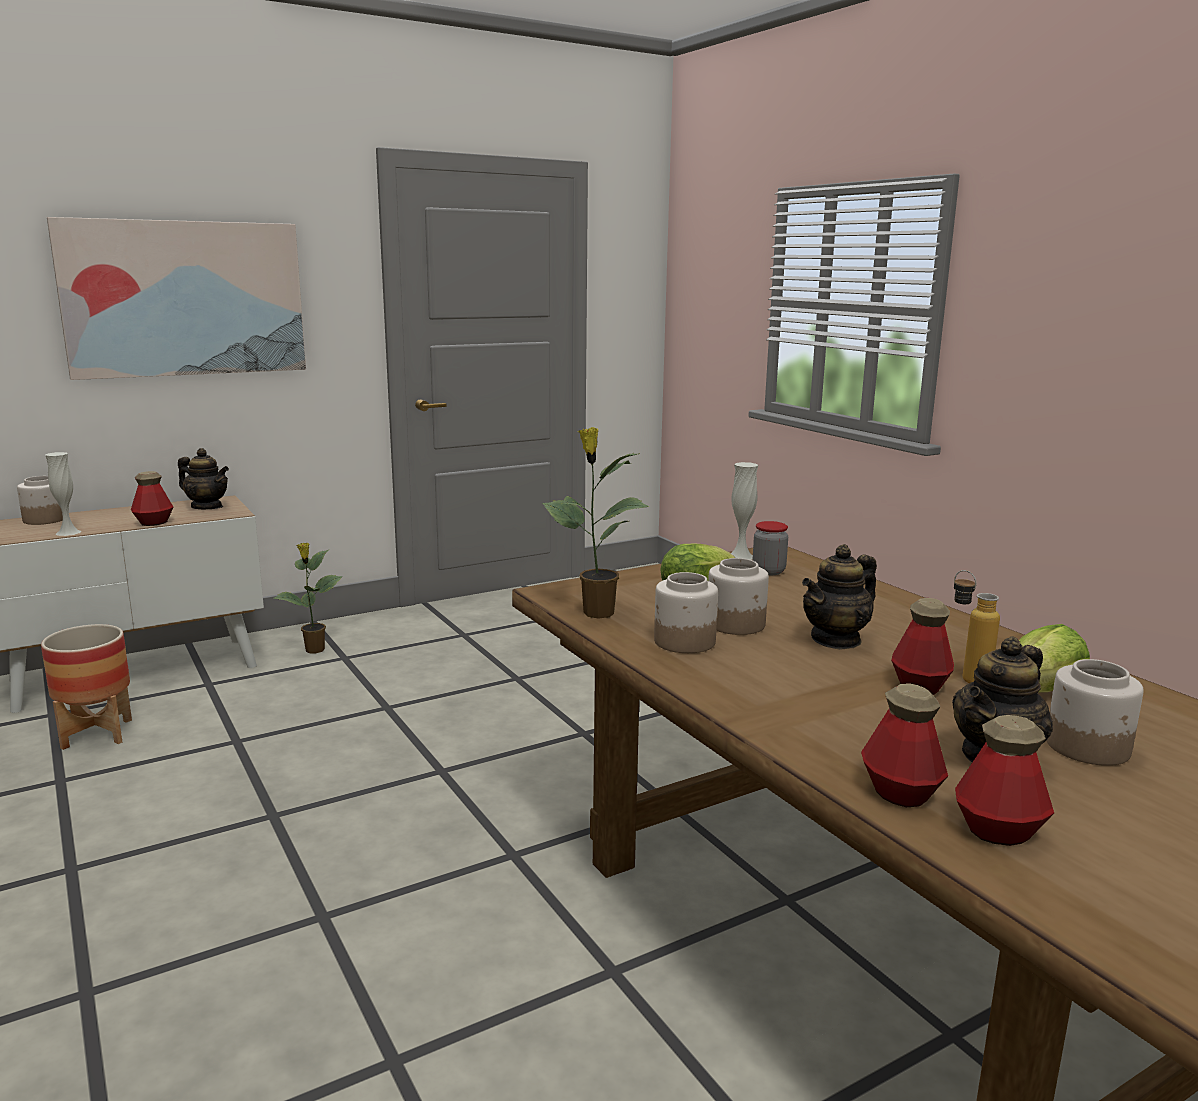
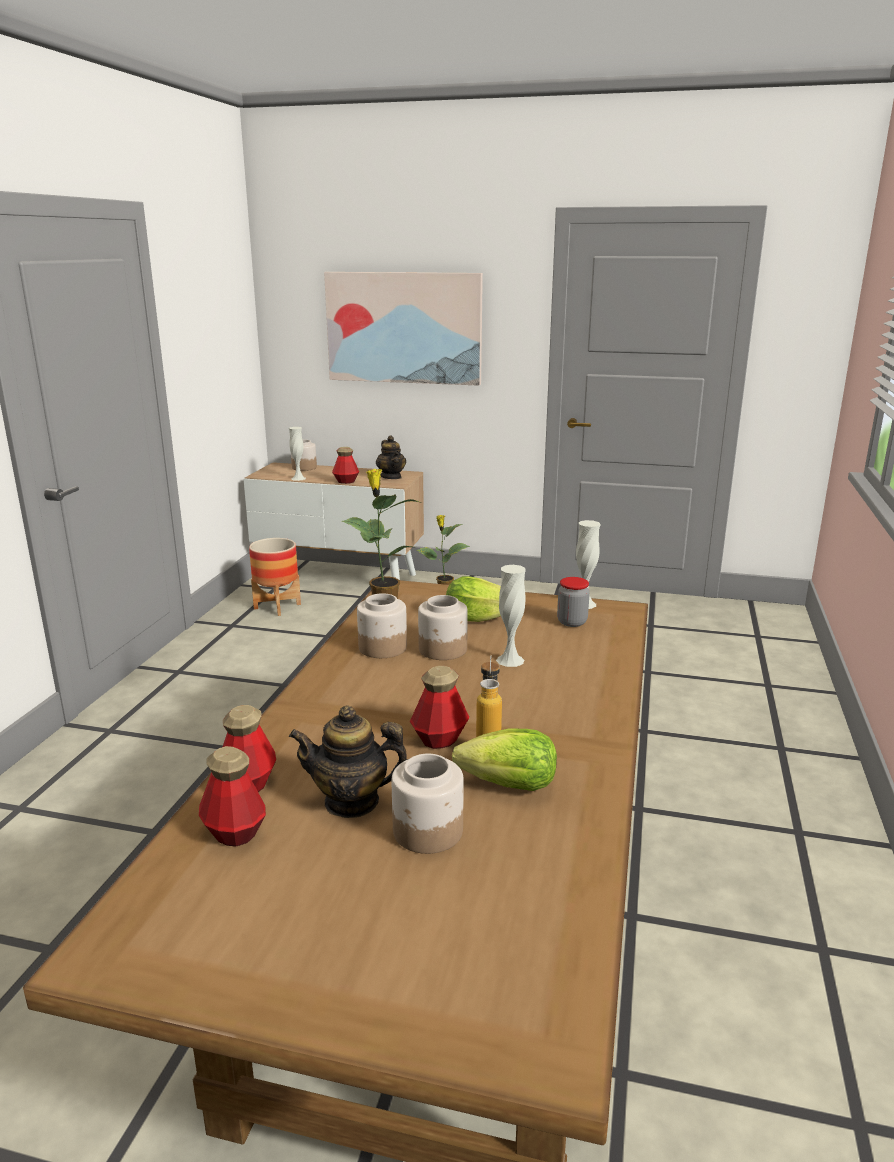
camera: 45 degrees right, 5 degrees up
(804, 612) = (510, 660): none -> white vase
(836, 640) = (477, 686): teapot -> none

